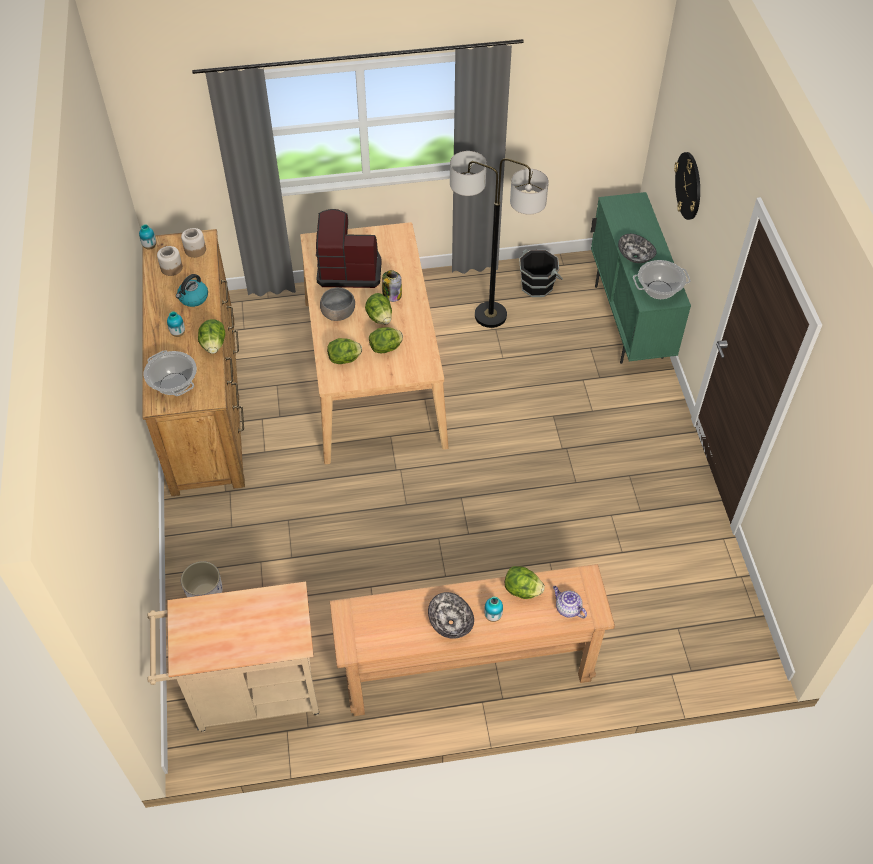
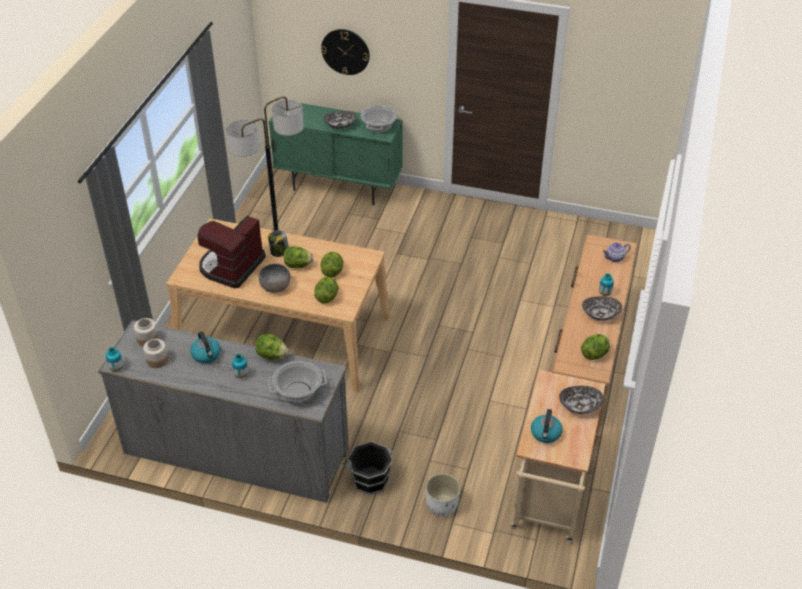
camera: 65 degrees left, 10 degrees down
(204, 401) = (236, 451): brown dresser -> grey dresser
(208, 618) = (546, 434): none -> kettle
(263, 639) = (579, 406): none -> bowl
(522, 590) = (591, 273): lettuce -> lettuce (595, 354)
(537, 285) = (268, 217): black bucket -> black bucket (370, 479)

